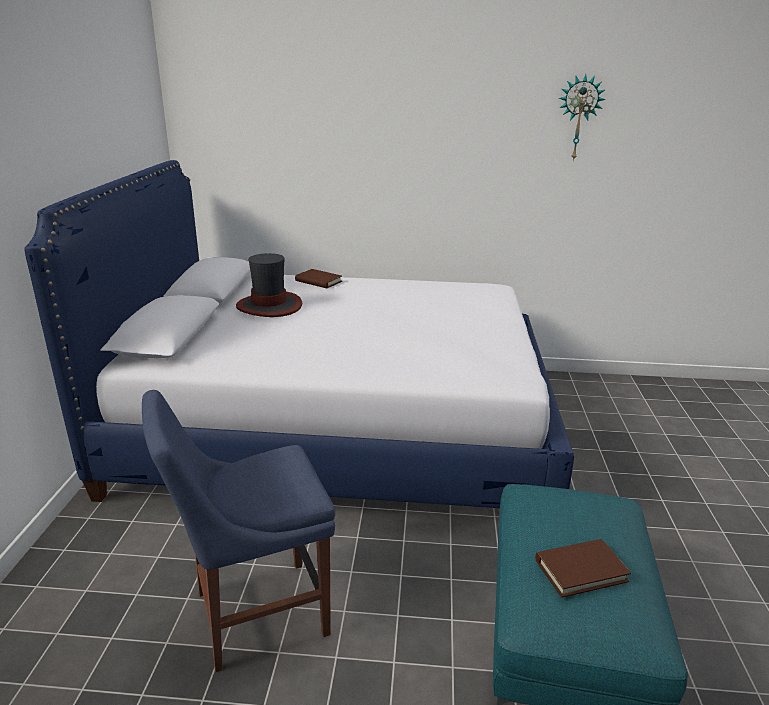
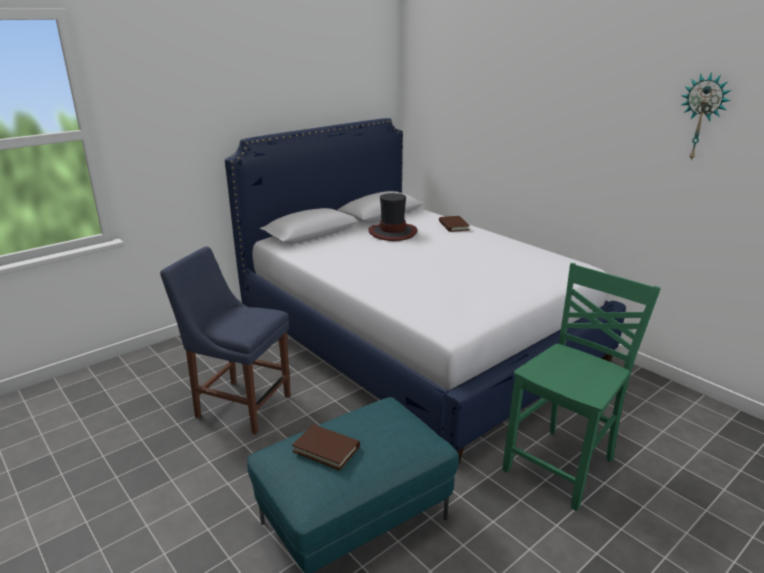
camera: 45 degrees right, 0 degrees up
(610, 478) = (562, 465): none -> green chair

